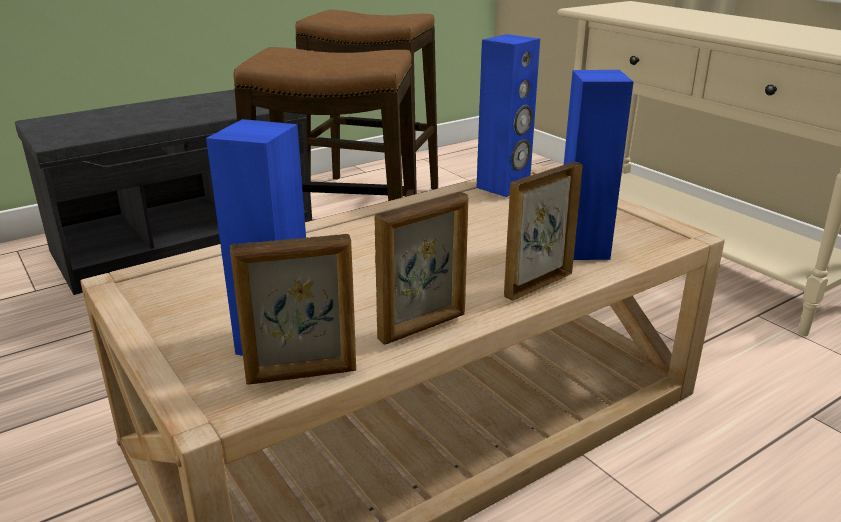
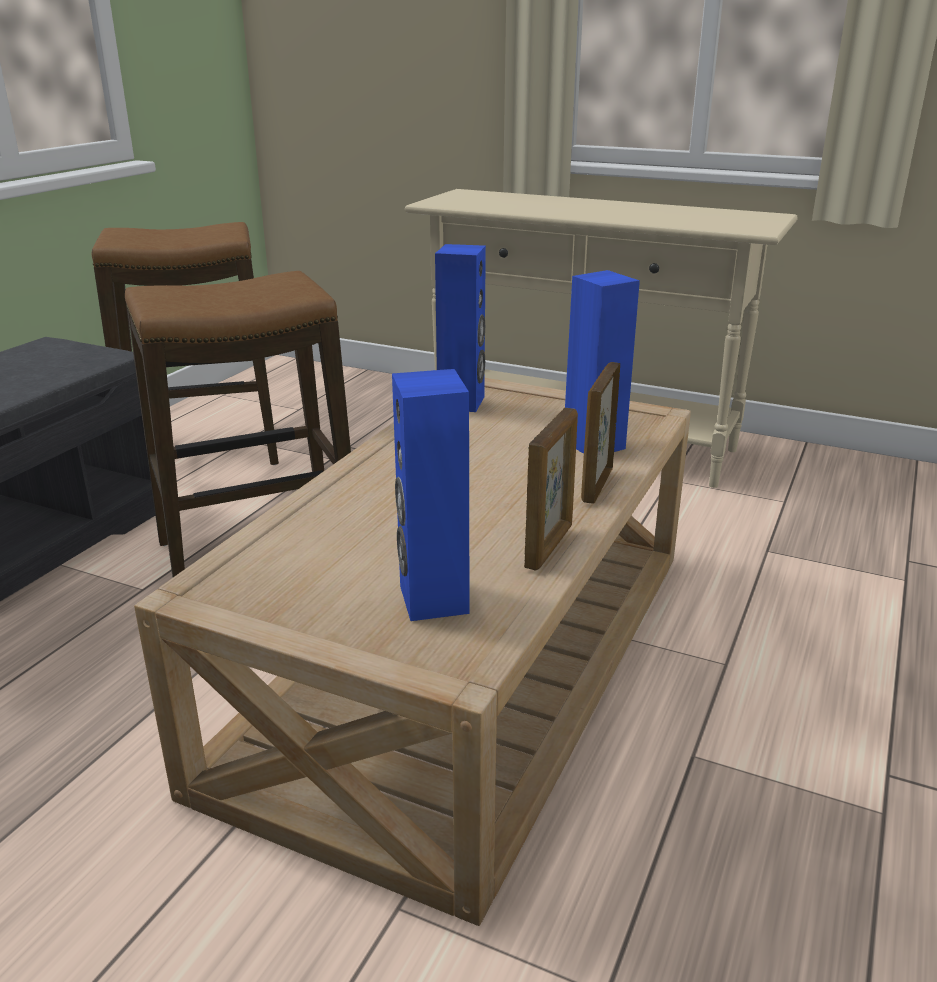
camera: 30 degrees left, 0 degrees up
(302, 375) = (499, 617): picture frame -> none

